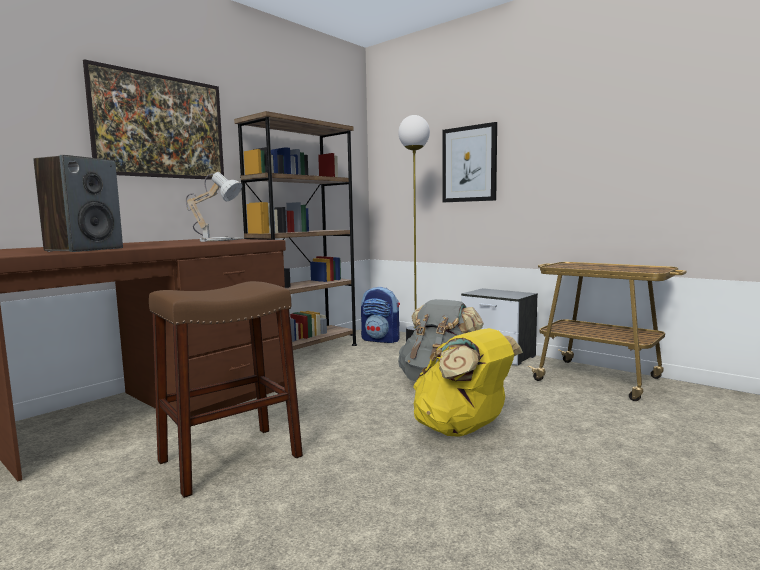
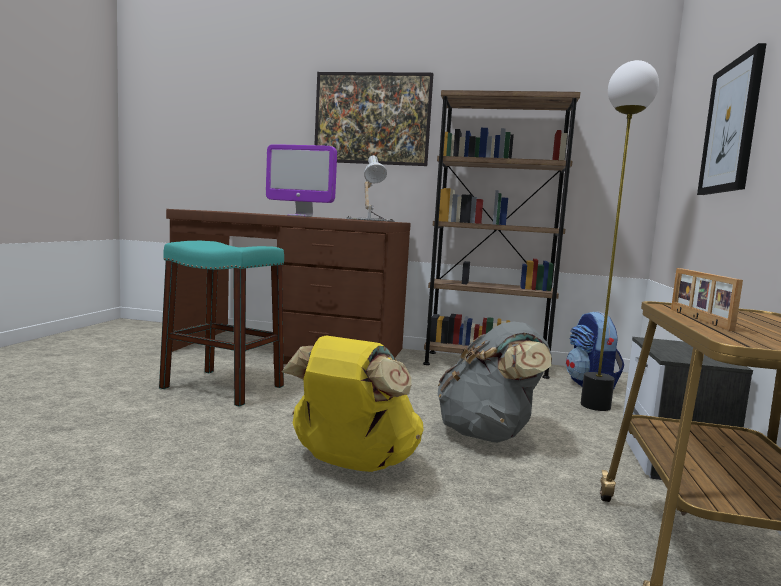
camera: 60 degrees right, 0 degrees up
(84, 249) = (237, 212): speaker -> none
(157, 244) = (300, 216): none -> monitor
(230, 459) = (222, 387): brown stool -> turquoise stool
(592, 269) = (697, 319): none -> picture frame

